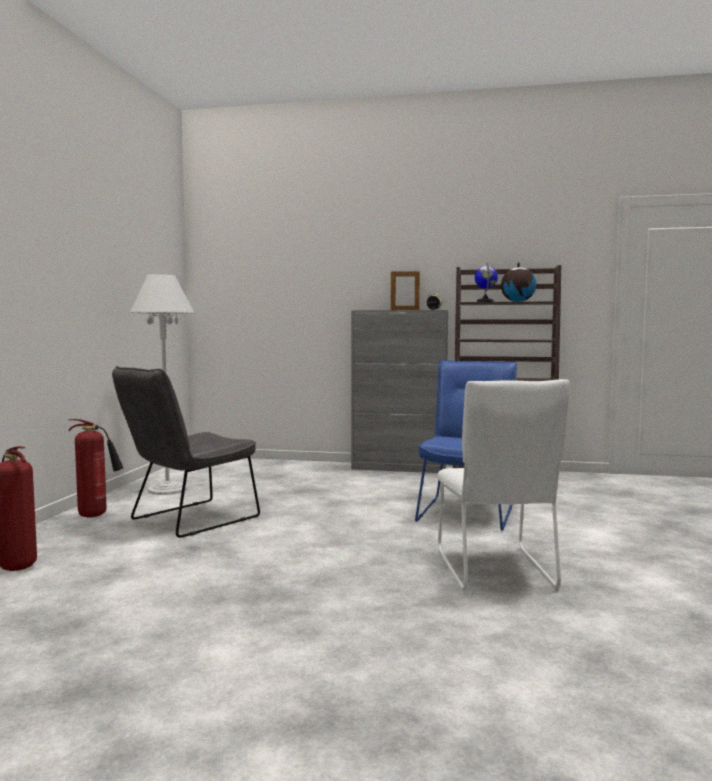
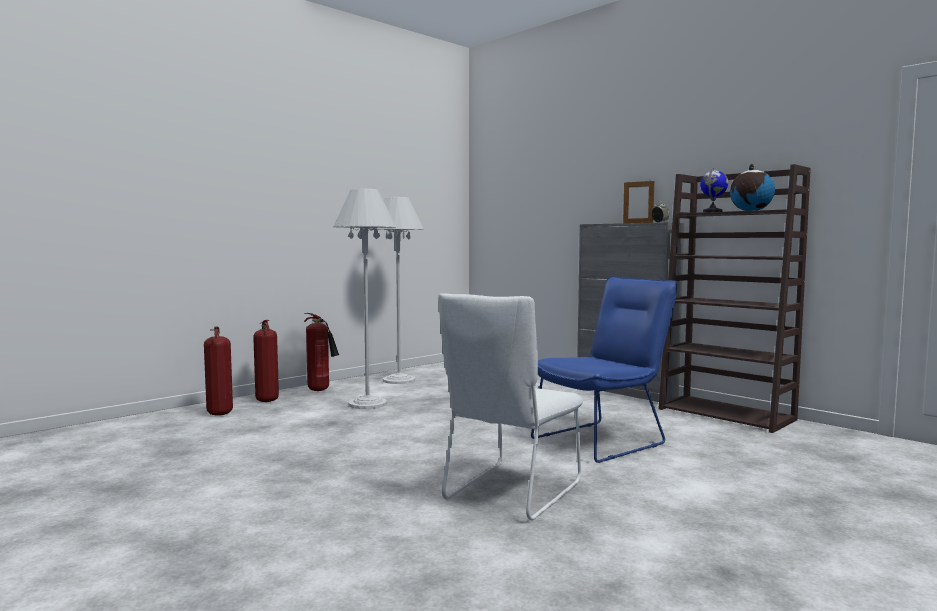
camera: 35 degrees right, 0 degrees up
(47, 539) = (266, 400): none -> fire extinguisher
(188, 520) = (367, 404): grey chair -> white floor lamp

